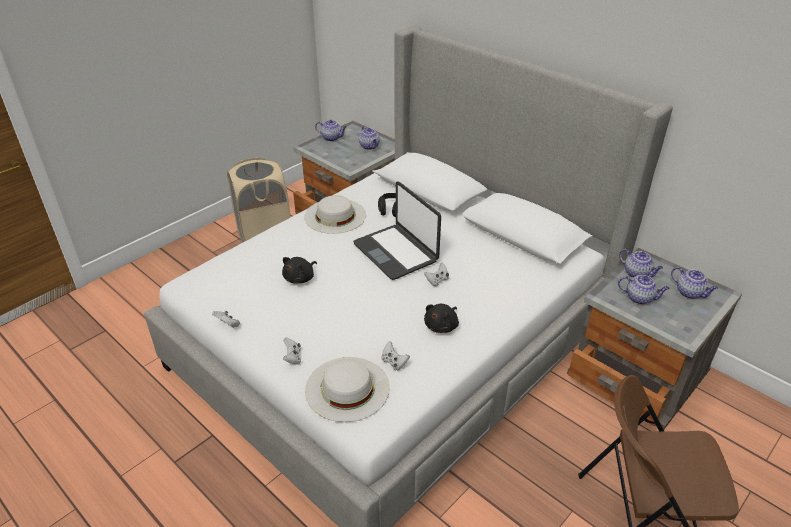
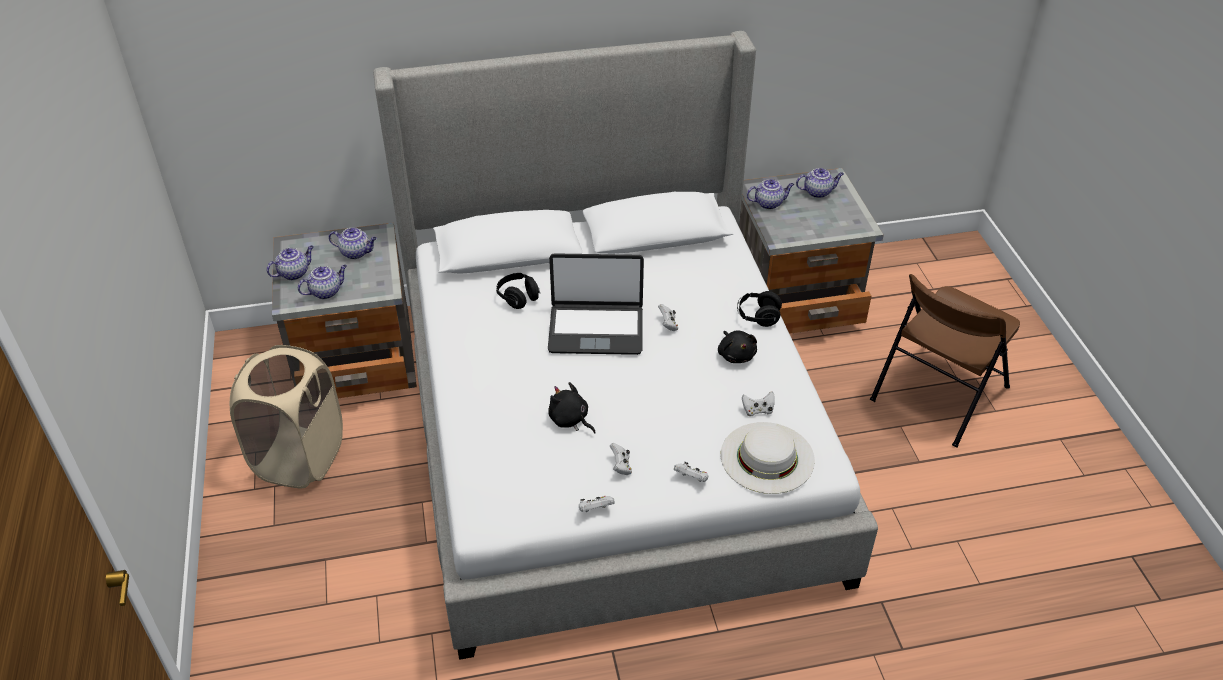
camera: 55 degrees left, 5 degrees up
(277, 319) = (621, 466): none -> white game controller
(300, 278) = (570, 420): black plush toy -> black plush toy turned 150 degrees clockwise
(335, 216) = (479, 344): white hat -> none
(496, 320) = (758, 317): none -> black headphones
(640, 298) = (800, 221): teapot -> teapot (326, 291)

